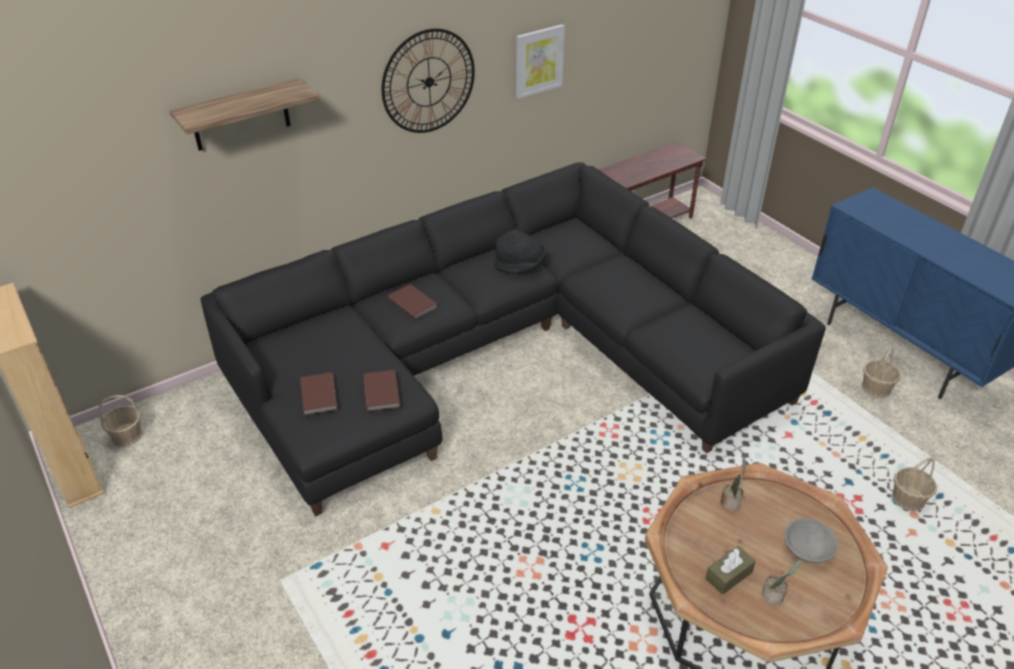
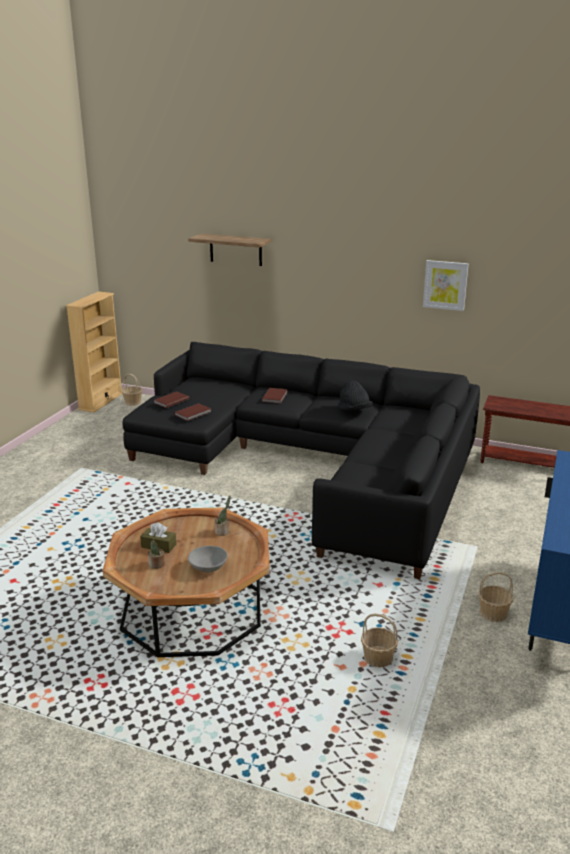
camera: 55 degrees right, 15 degrees down
(429, 82) = (355, 270): wall clock -> none

